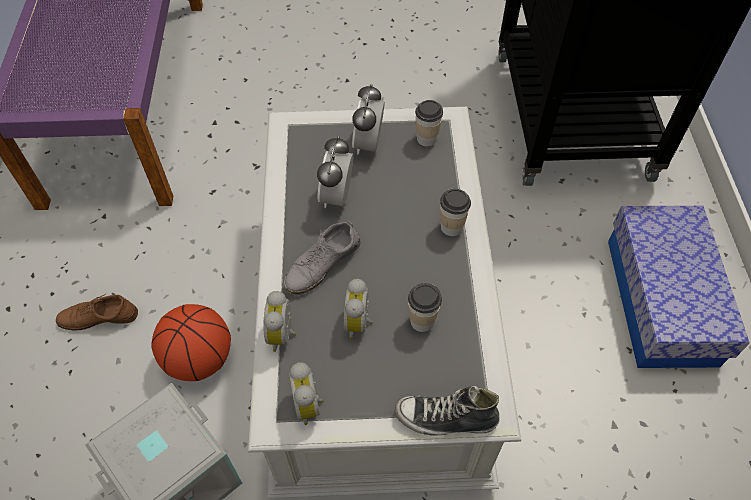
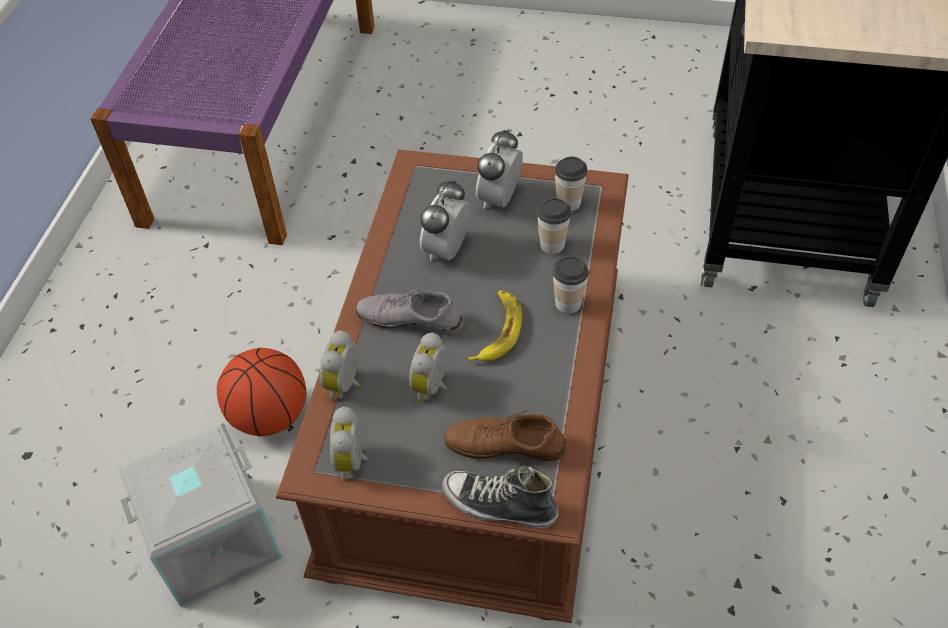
camera: 15 degrees right, 5 degrees down
(98, 317) = (173, 352): brown shoe -> brown shoe (505, 444)
(322, 264) = (410, 319): grey shoe -> grey shoe turned 45 degrees clockwise
(375, 327) = (478, 417): white coffee table -> brown coffee table
(400, 261) = (498, 330): none -> banana
(422, 321) = (504, 397): cup -> cup (552, 244)
(661, 301) = (840, 451): storage box -> none

